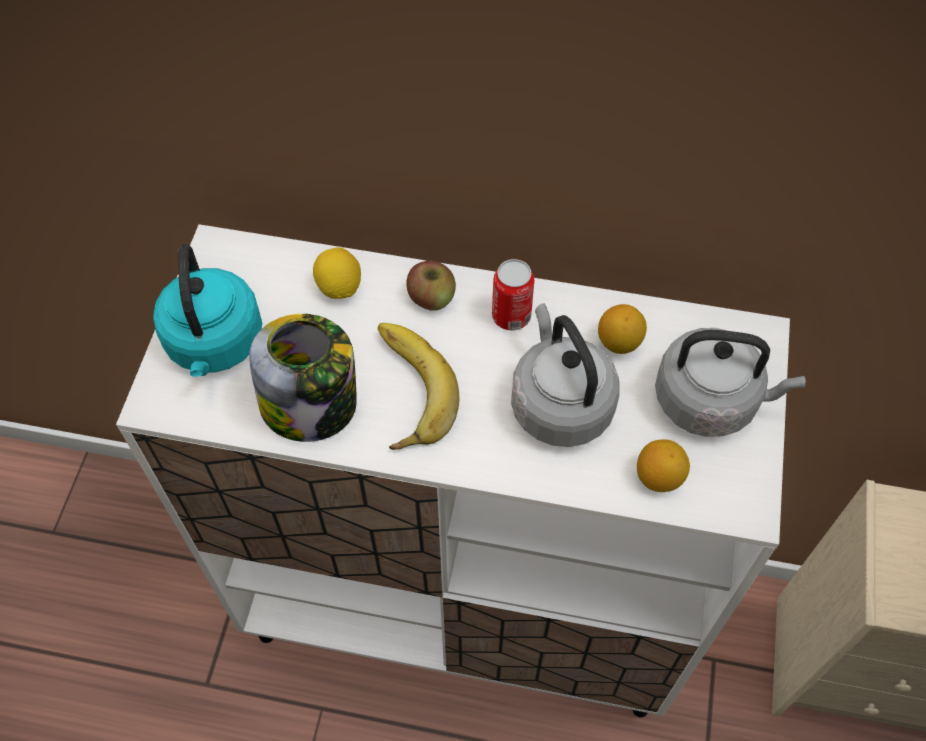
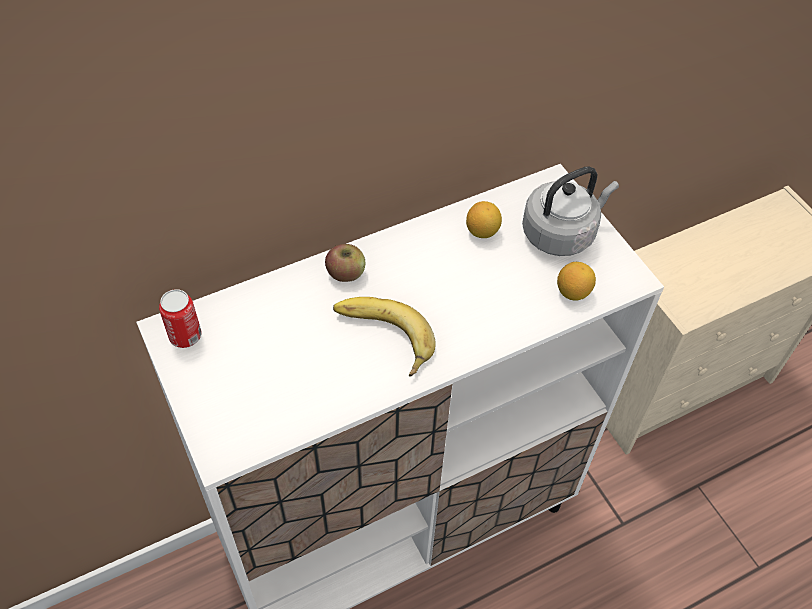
camera: 40 degrees left, 5 degrees down
(215, 345) = (227, 390): turquoise kettle -> none
(311, 405) = (331, 385): jar -> none
(339, 287) = (279, 302): lemon -> none
(511, 316) = (405, 254): can -> can (185, 336)
(559, 403) = (481, 287): grey kettle -> none

